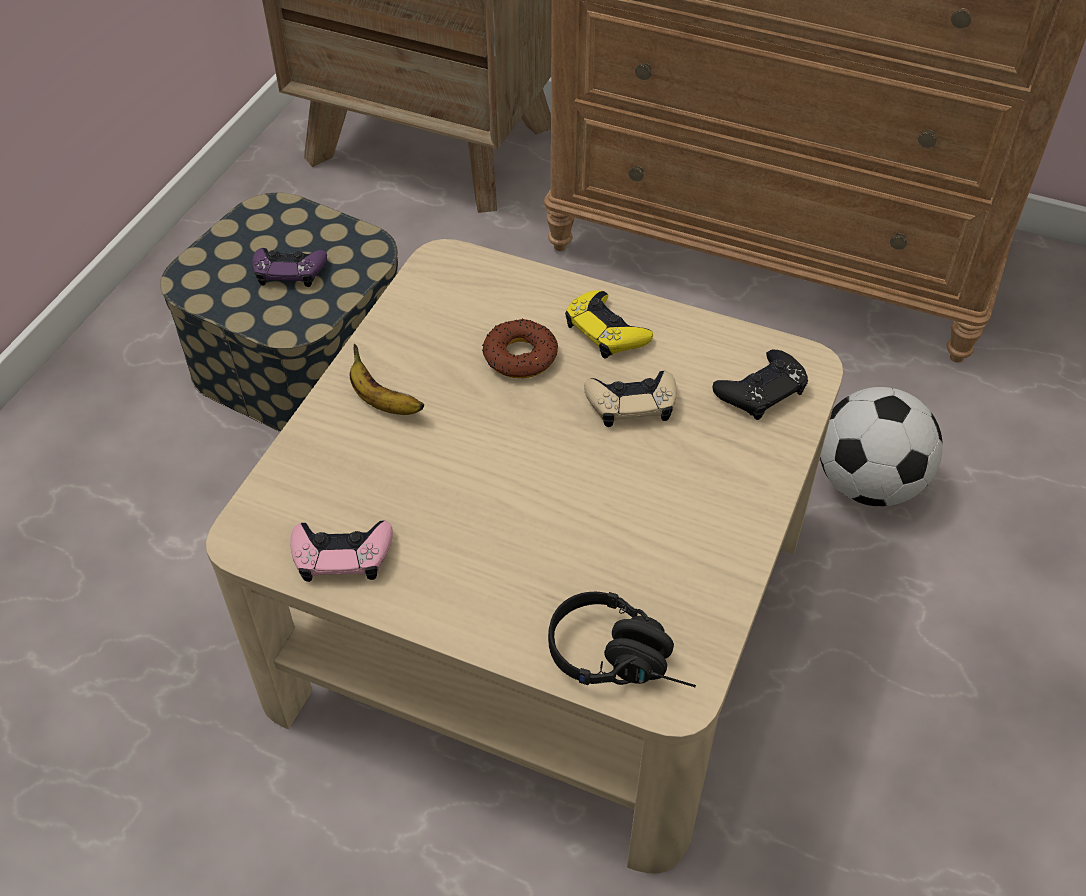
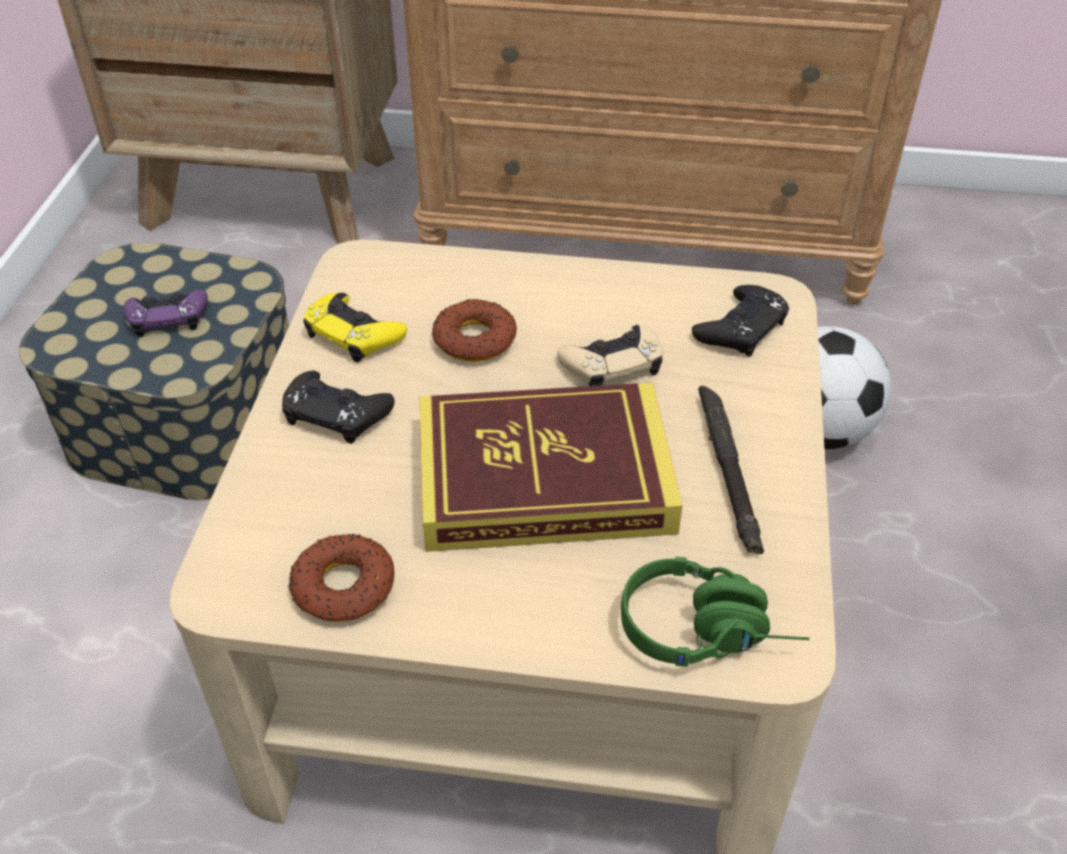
camera: 15 degrees left, 5 degrees down
(342, 555) = (343, 586): pink game controller -> donut
(382, 402) = (336, 413): banana -> black game controller
(535, 495) = (544, 477): none -> book
(606, 331) = (557, 299): yellow game controller -> yellow game controller (354, 334)
(623, 659) = (709, 630): black headphones -> green headphones
(694, 524) = (727, 472): none -> black flashlight

